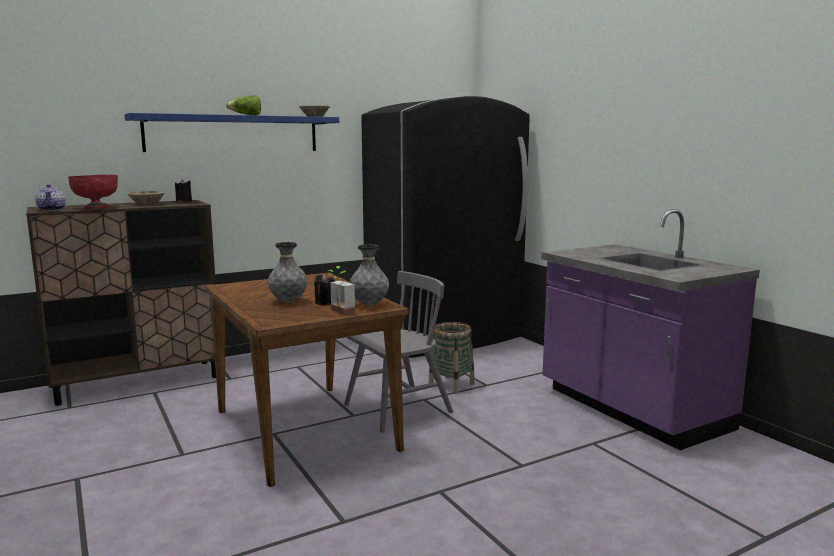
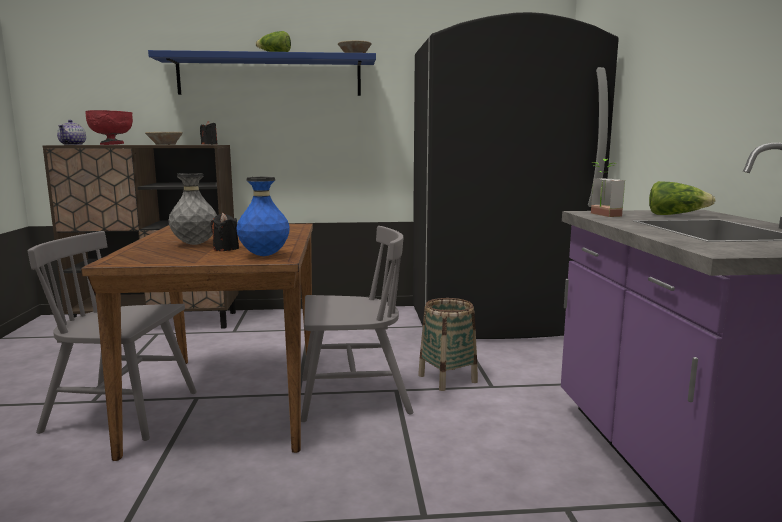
camera: 25 degrees right, 0 degrees up
(224, 455) = (123, 412): none -> grey chair
(338, 312) = (210, 259): potted plant -> potted plant (600, 215)
(369, 305) = (264, 255): grey vase -> blue vase
(611, 251) = (675, 215): none -> lettuce

